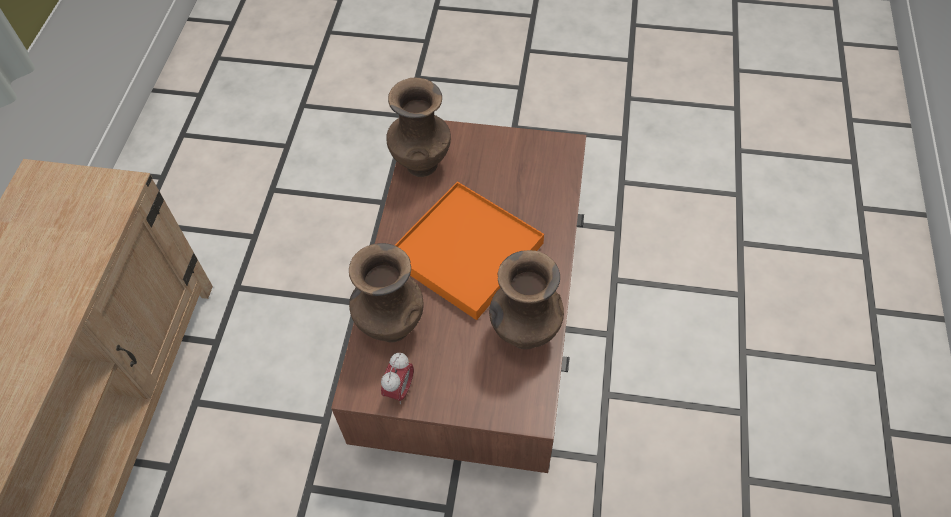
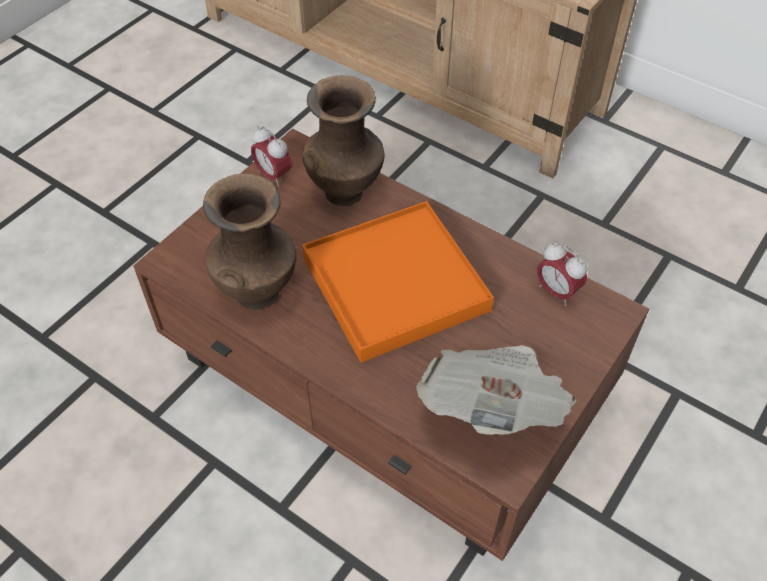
camera: 115 degrees right, 5 degrees down
(421, 163) = (556, 292): brown vase -> alarm clock
(529, 166) = (493, 405): none -> newspaper

